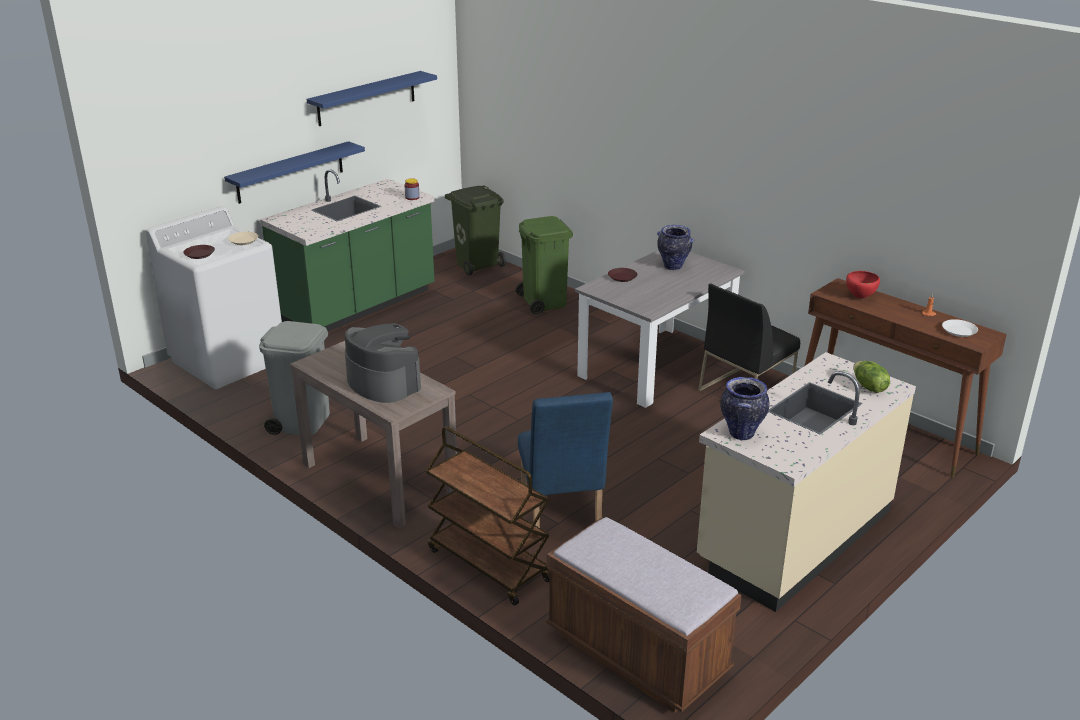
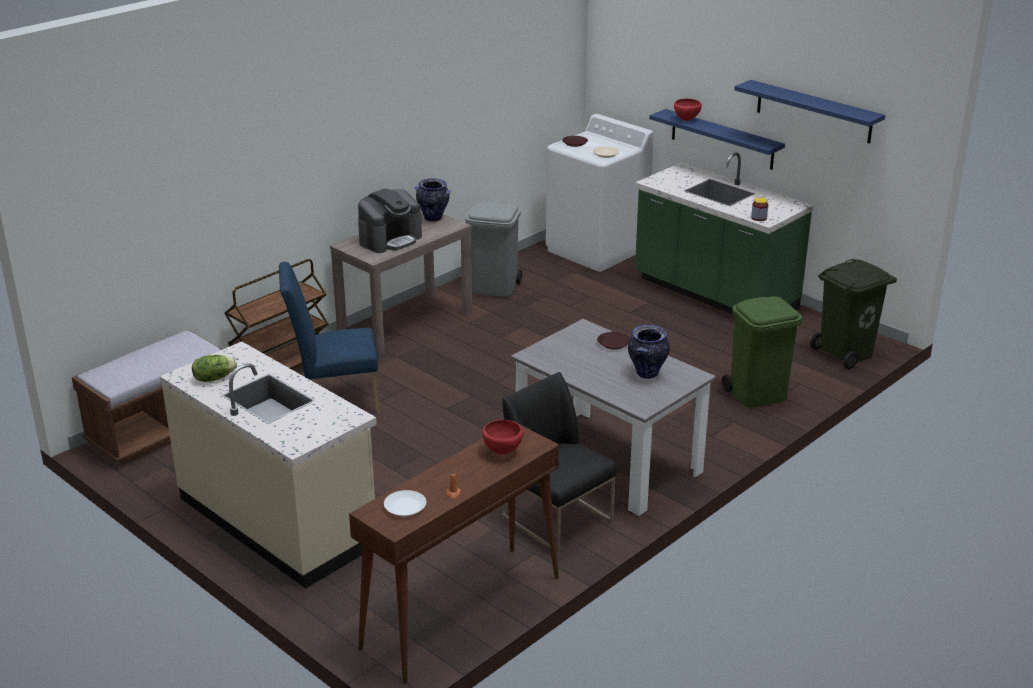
camera: 90 degrees right, 0 degrees up
(266, 169) = (686, 120): none -> red bowl
(741, 433) = (235, 359): vase -> vase (433, 218)
(868, 387) = (296, 431): lettuce -> lettuce (214, 378)

